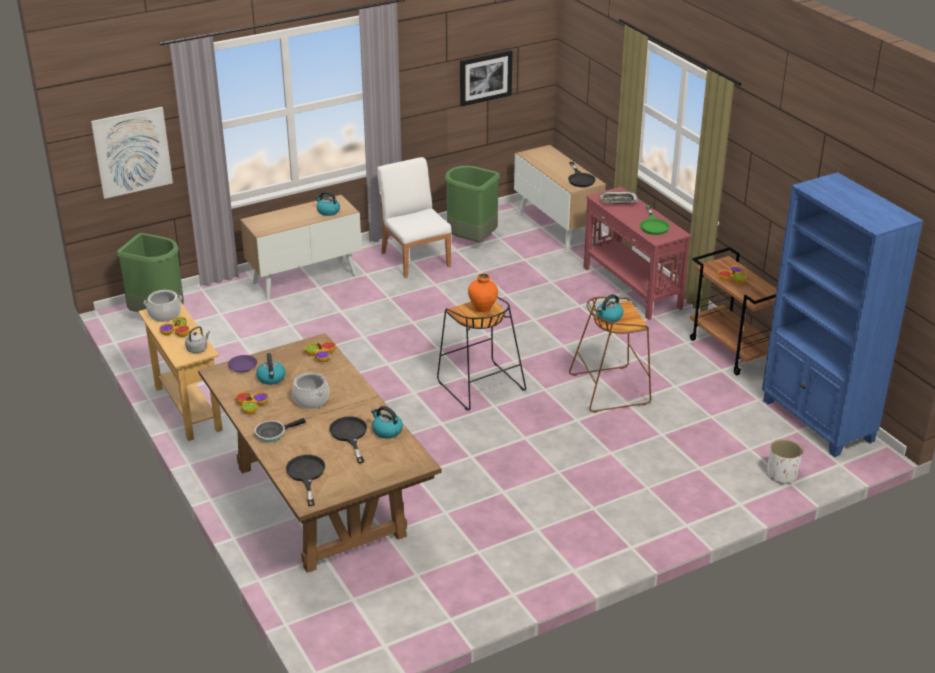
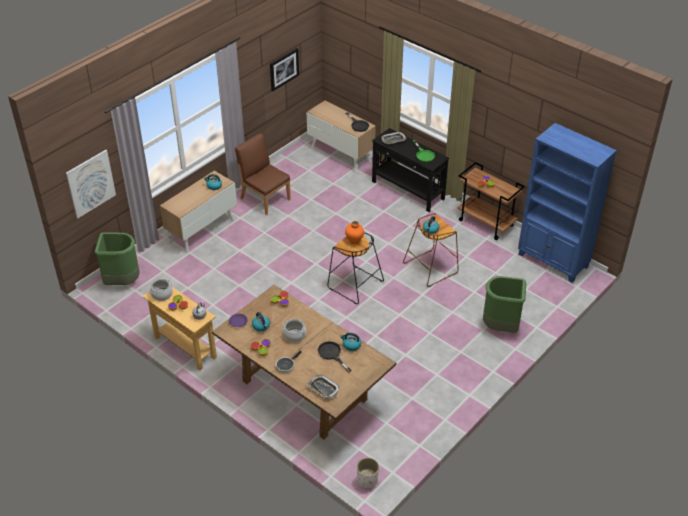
camera: 20 degrees left, 10 degrees up
(306, 475) = (323, 388): black frying pan -> tray
(415, 259) = (265, 198): white chair -> brown chair
(471, 240) = (292, 176): green trash can -> green trash can (501, 327)
(631, 288) = (408, 191): red console table -> black console table
(782, 475) = (550, 302): white planter -> white planter (367, 480)

